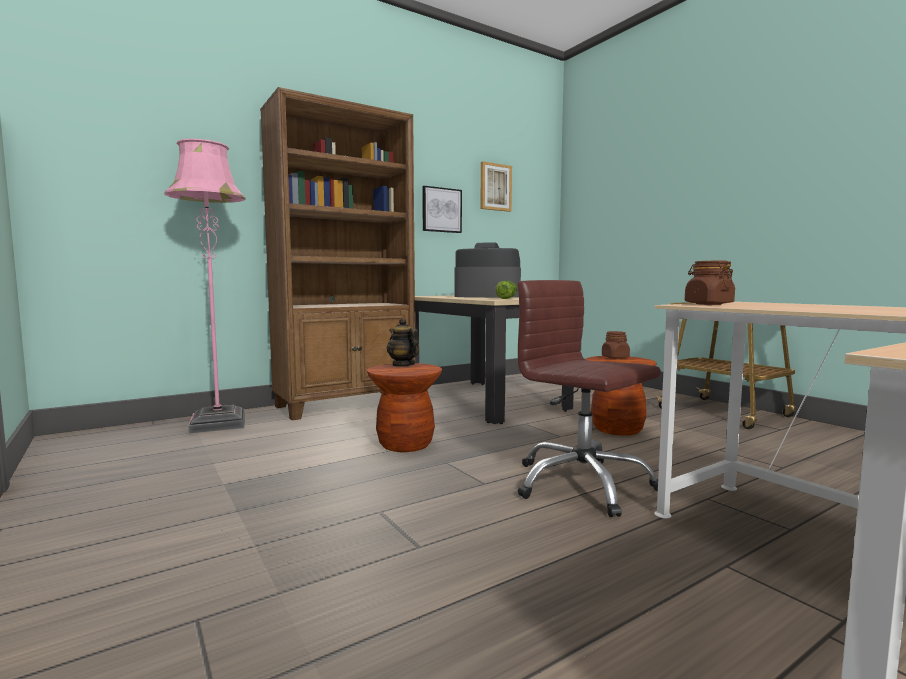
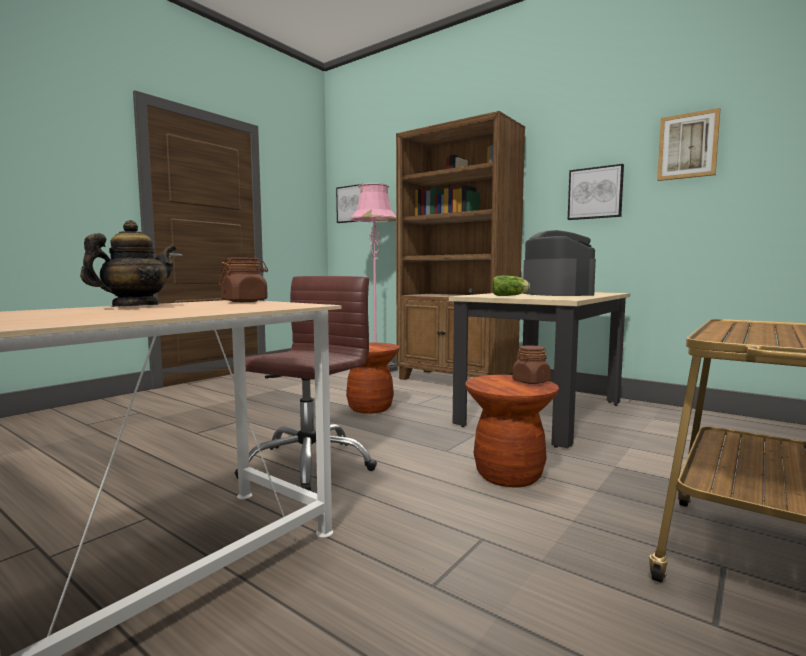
camera: 70 degrees right, 0 degrees up
(89, 157) = (351, 204): none -> picture
(403, 365) = (384, 345): teapot -> teapot (134, 307)

